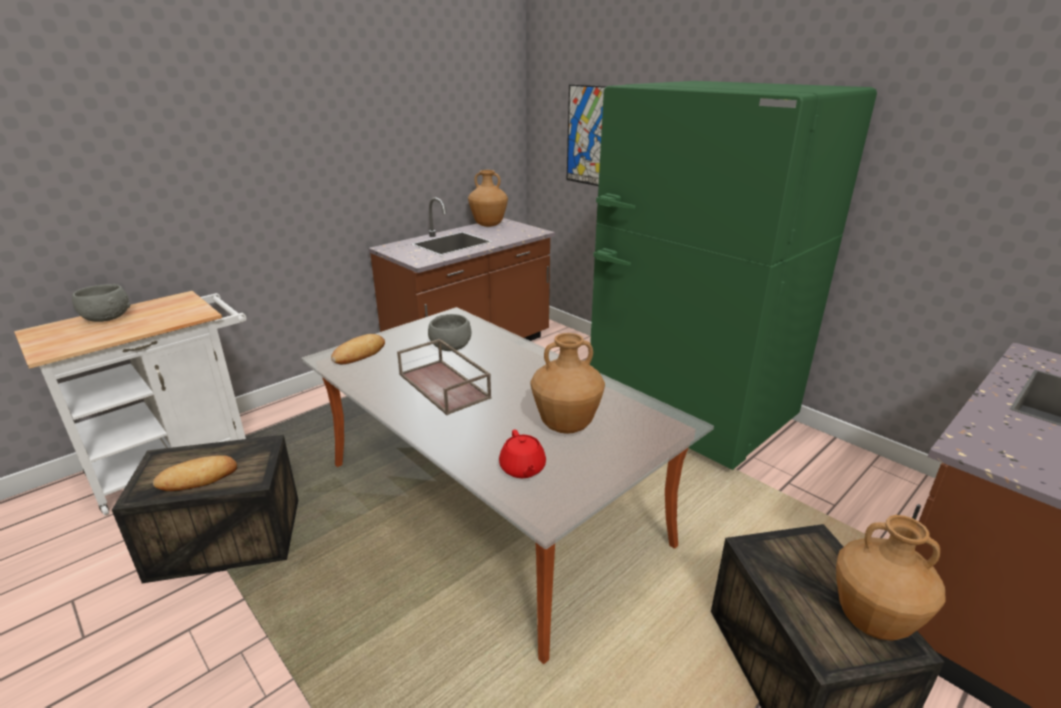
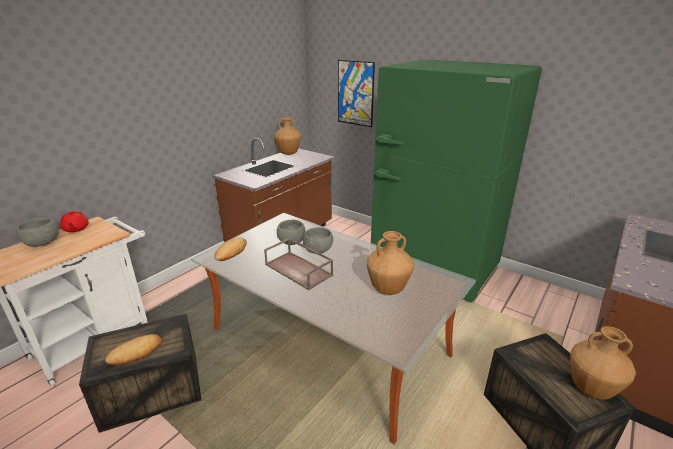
camera: 10 degrees left, 0 degrees up
(484, 362) = (318, 250): none -> grey bowl
(522, 469) = (372, 322): red teapot -> red teapot (76, 229)

